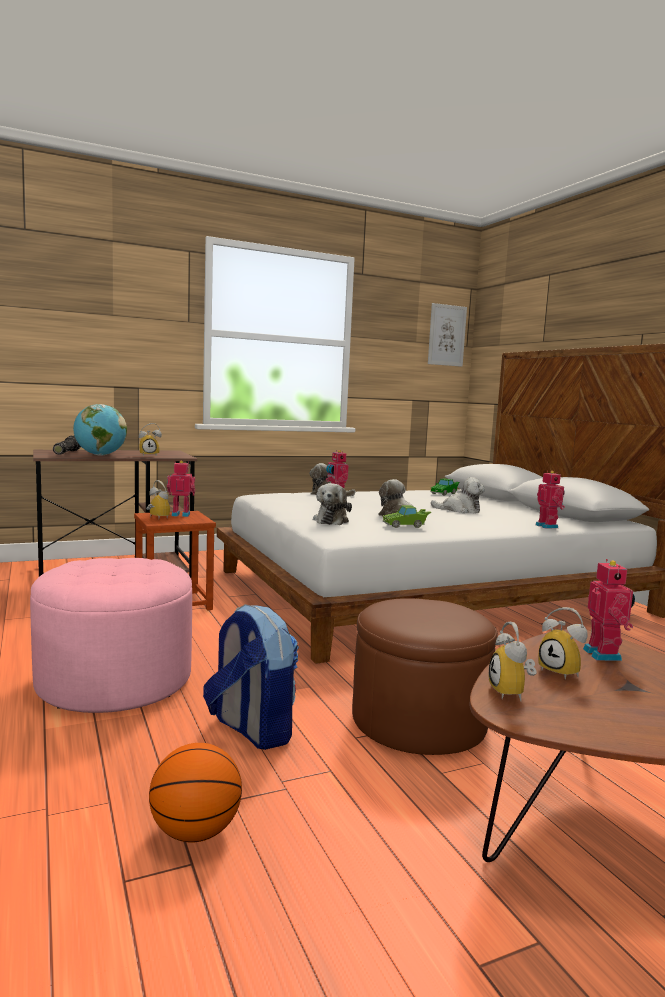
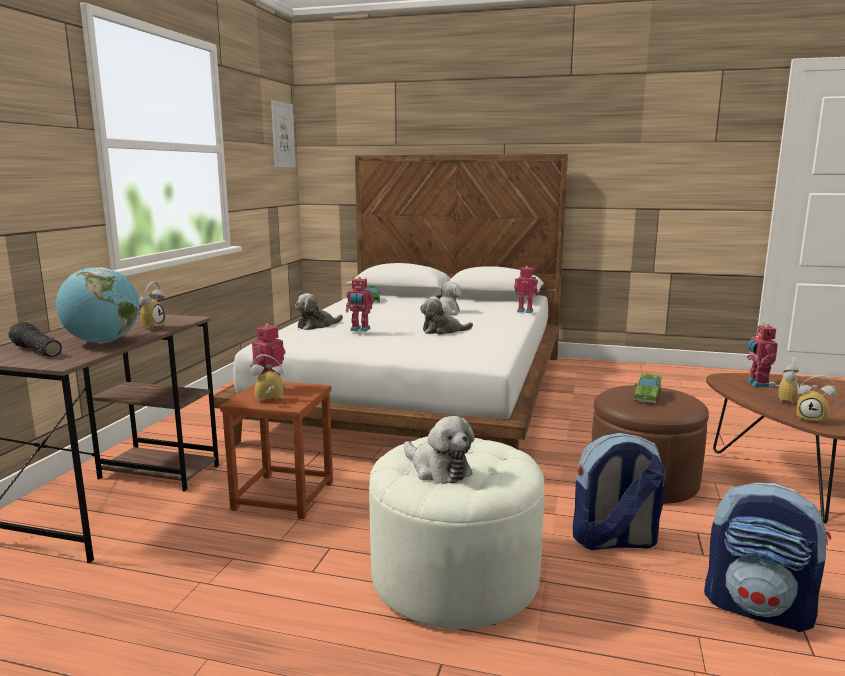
camera: 50 degrees left, 5 degrees up
(115, 679) = (454, 577): pink ottoman -> white ottoman
(195, 832) = (759, 608): basketball -> backpack
(331, 520) = (429, 349): plush toy -> plush toy (438, 469)
(406, 526) = (482, 337): green toy car -> green toy car (647, 397)
(563, 672) = (782, 400): alarm clock -> alarm clock turned 60 degrees counterclockwise
(604, 654) = (757, 384): toy robot -> toy robot turned 120 degrees counterclockwise

